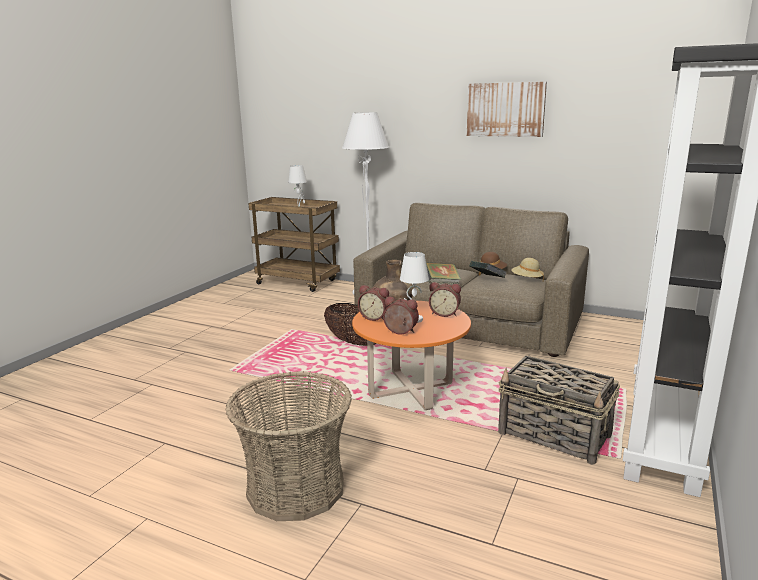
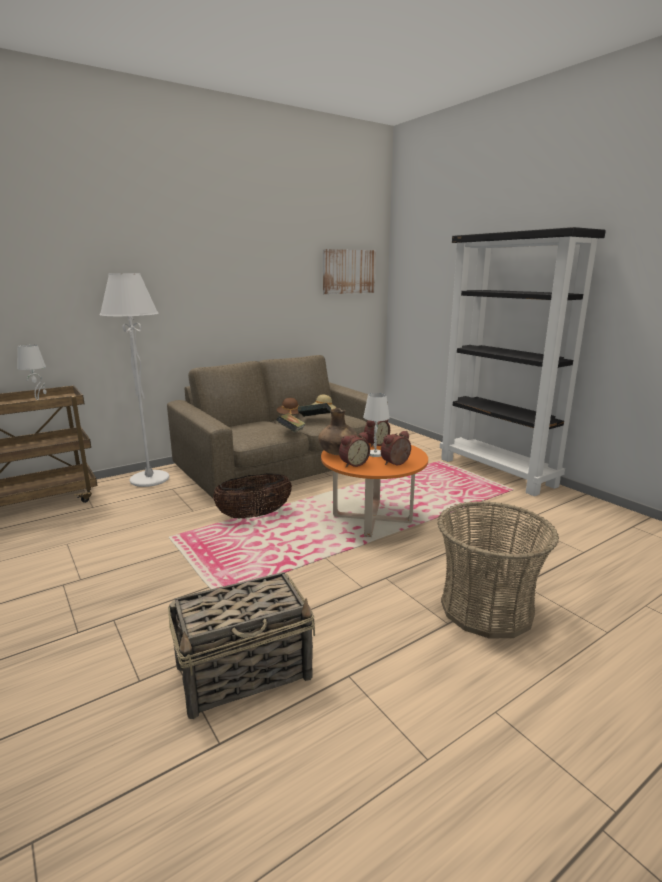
camera: 60 degrees left, 0 degrees up
(505, 109) = (251, 271): picture -> picture (348, 271)
(555, 435) = (477, 496): basket -> basket (245, 672)

